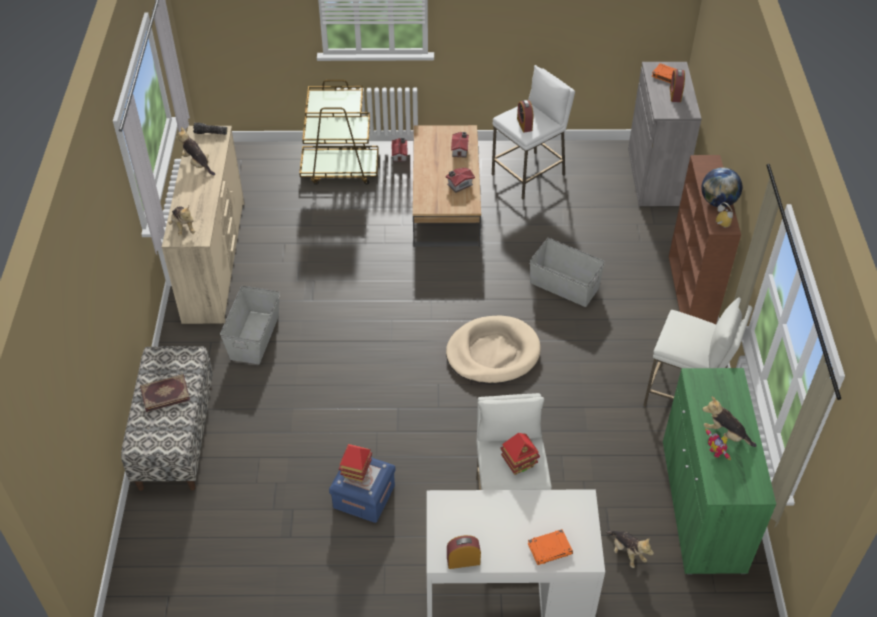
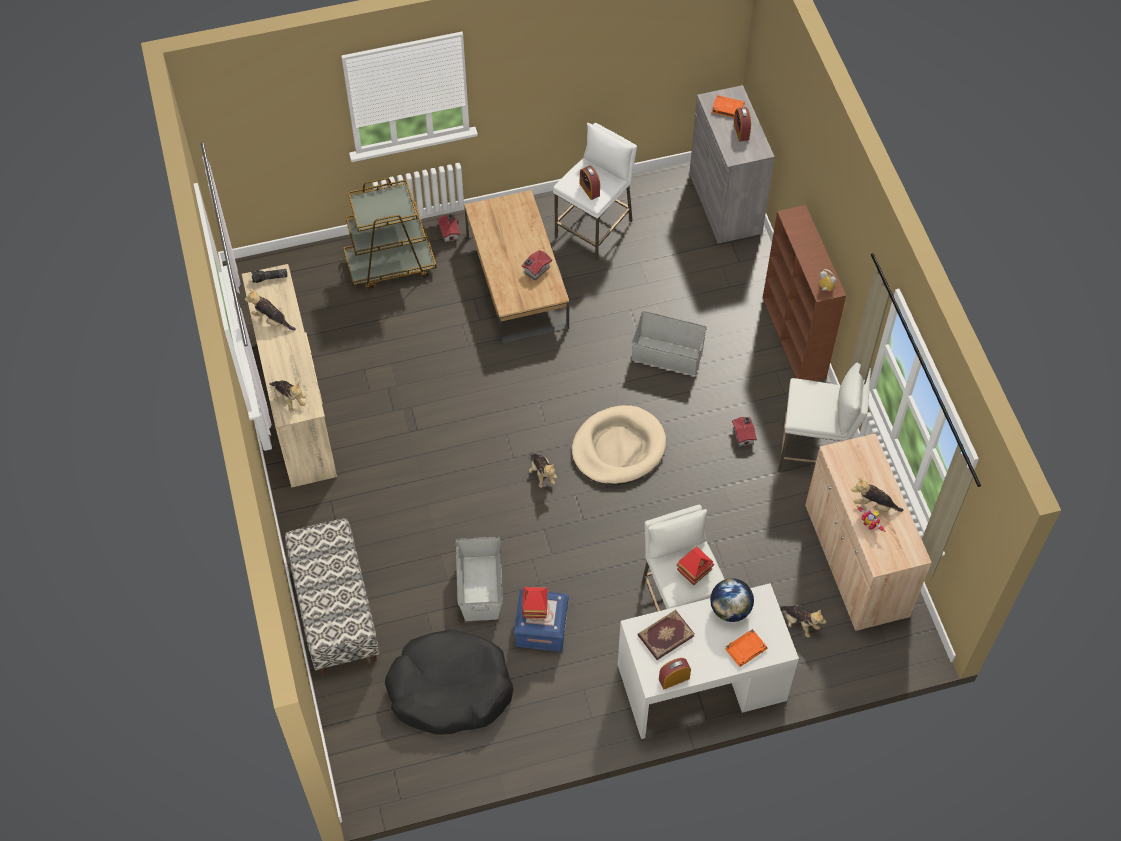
camera: 15 degrees left, 10 degrees up
(165, 393) = (327, 577): book -> book (665, 635)
(254, 532) = (450, 689): none -> black dog bed
(255, 337) = (373, 485): grey storage box -> grey storage box (481, 587)
(413, 360) = (542, 474): none -> plush toy
(460, 150) = (524, 226): toy house -> toy house (743, 435)
(702, 506) = (855, 561): green cabinet -> beige cabinet
(718, 202) = (816, 262): globe -> globe (730, 609)

